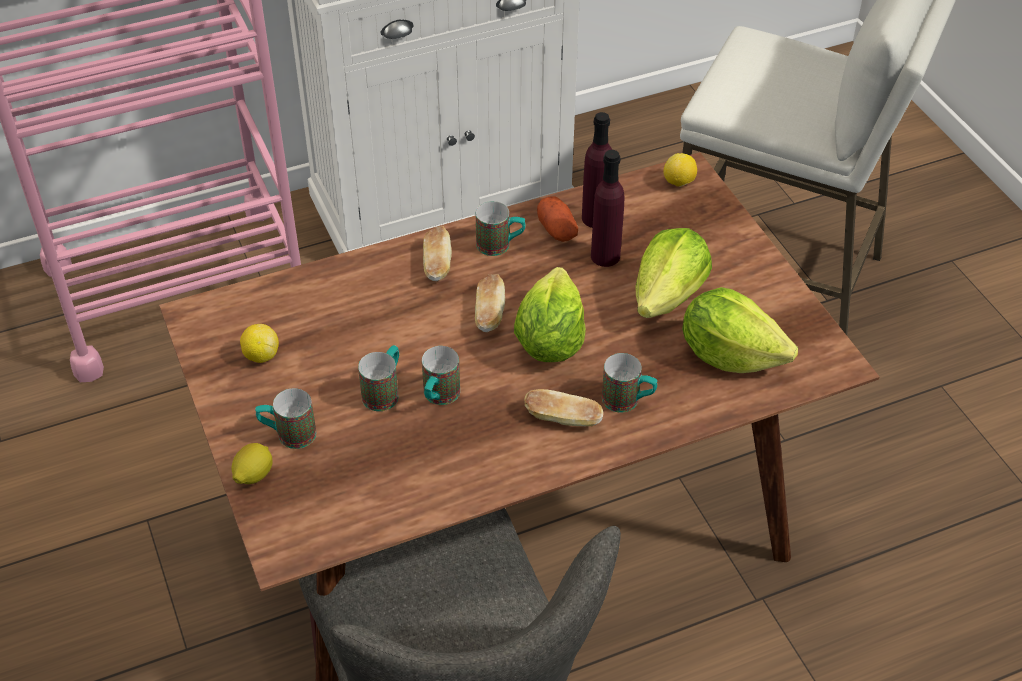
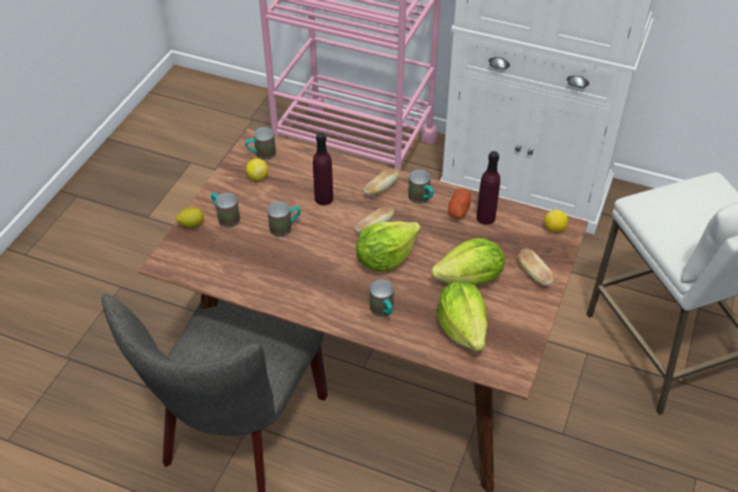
camera: 45 degrees right, 0 degrees up
(438, 397) = (303, 247): mug -> mug (261, 155)
(563, 419) = (343, 297): bread -> bread (534, 274)
(605, 256) = (465, 238): purple bottle -> purple bottle (324, 198)

